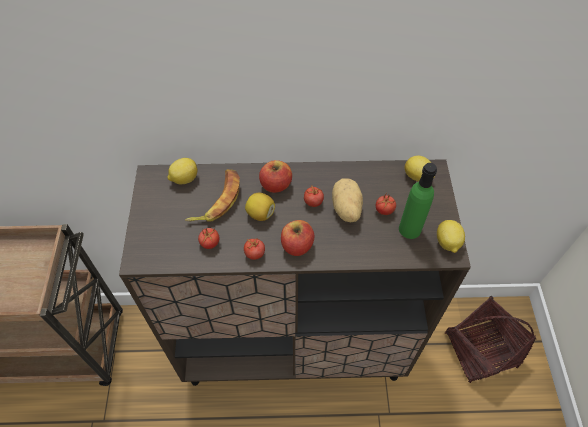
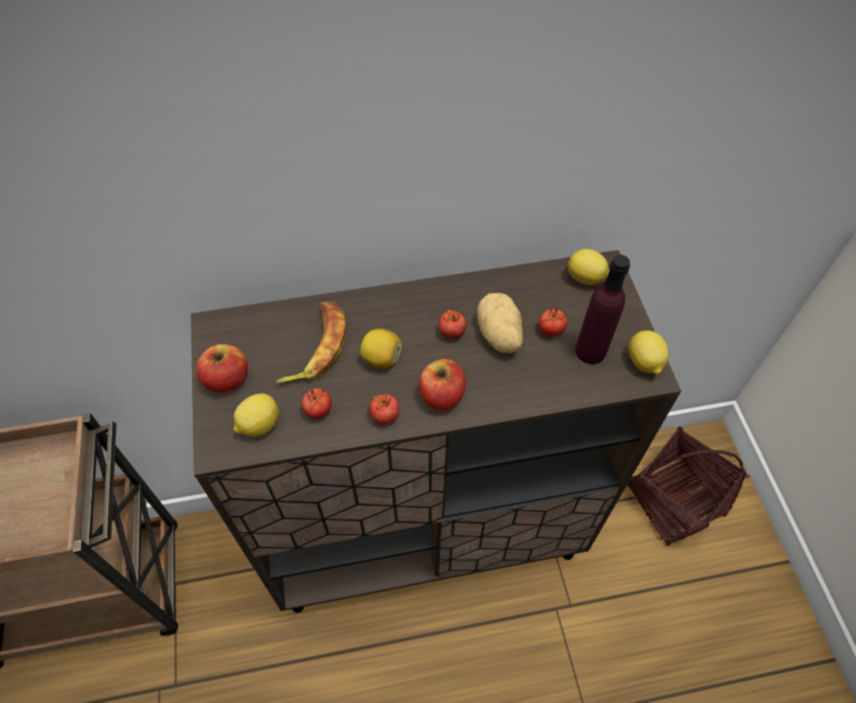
camera: 10 degrees left, 0 degrees up
(184, 179) = (262, 324): lemon -> lemon (259, 425)
(276, 185) = (395, 315): apple -> apple (227, 379)
(410, 229) = (590, 351): green bottle -> purple bottle

